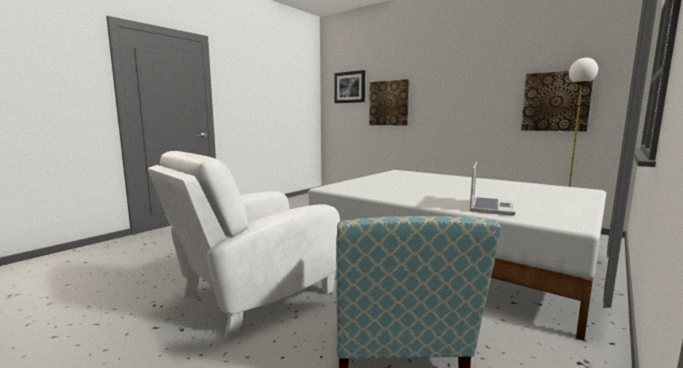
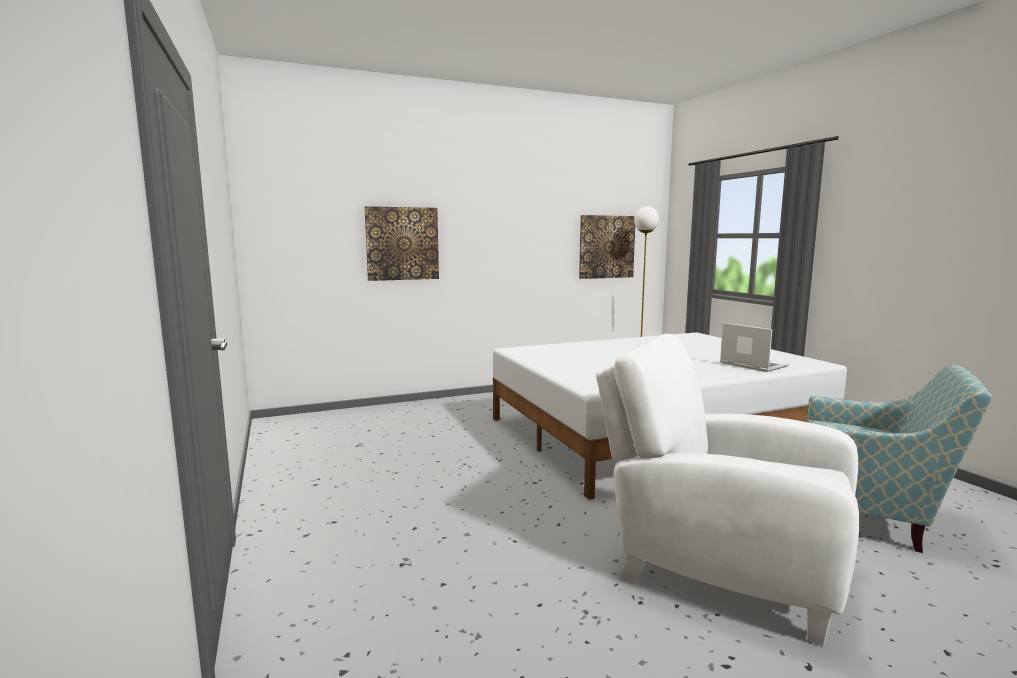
camera: 60 degrees left, 0 degrees up
(254, 295) = (719, 565): white armchair -> white armchair turned 135 degrees clockwise
(349, 87) = (315, 211): picture -> none

